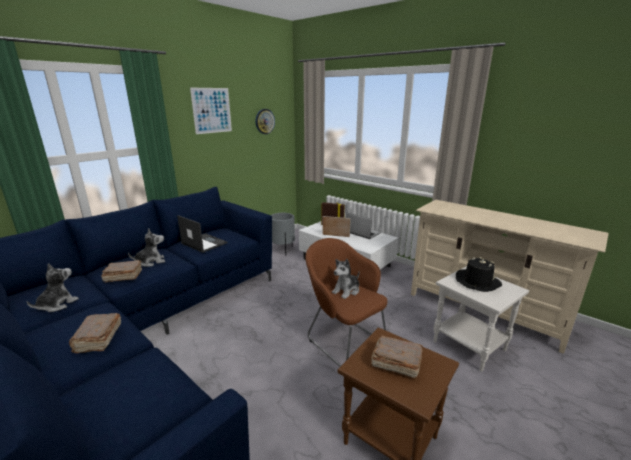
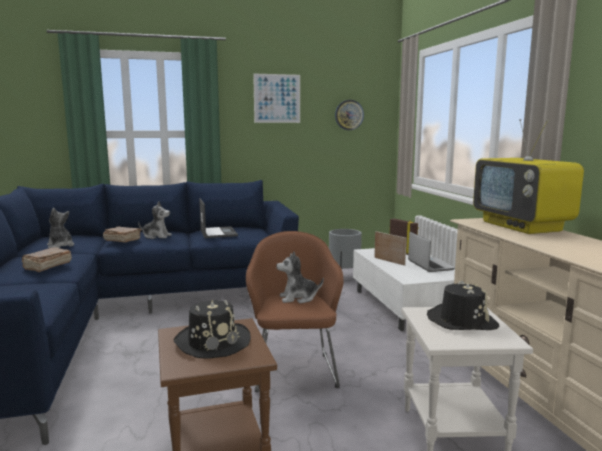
camera: 35 degrees right, 10 degrees down
(57, 304) = (60, 246): plush toy -> plush toy turned 105 degrees counterclockwise
(395, 363) = (212, 342): brown book -> black hat
(460, 209) = (522, 226): none -> television

